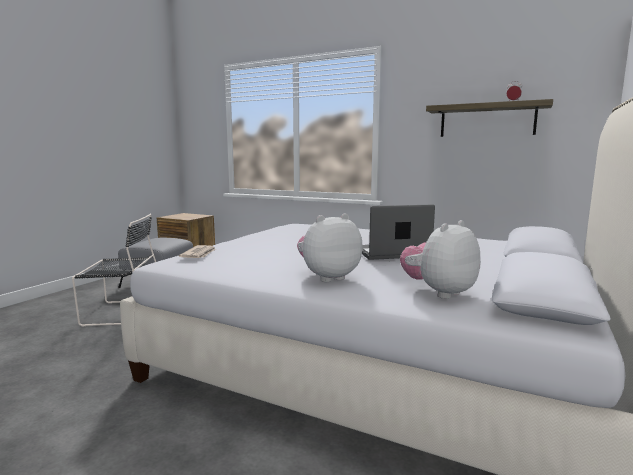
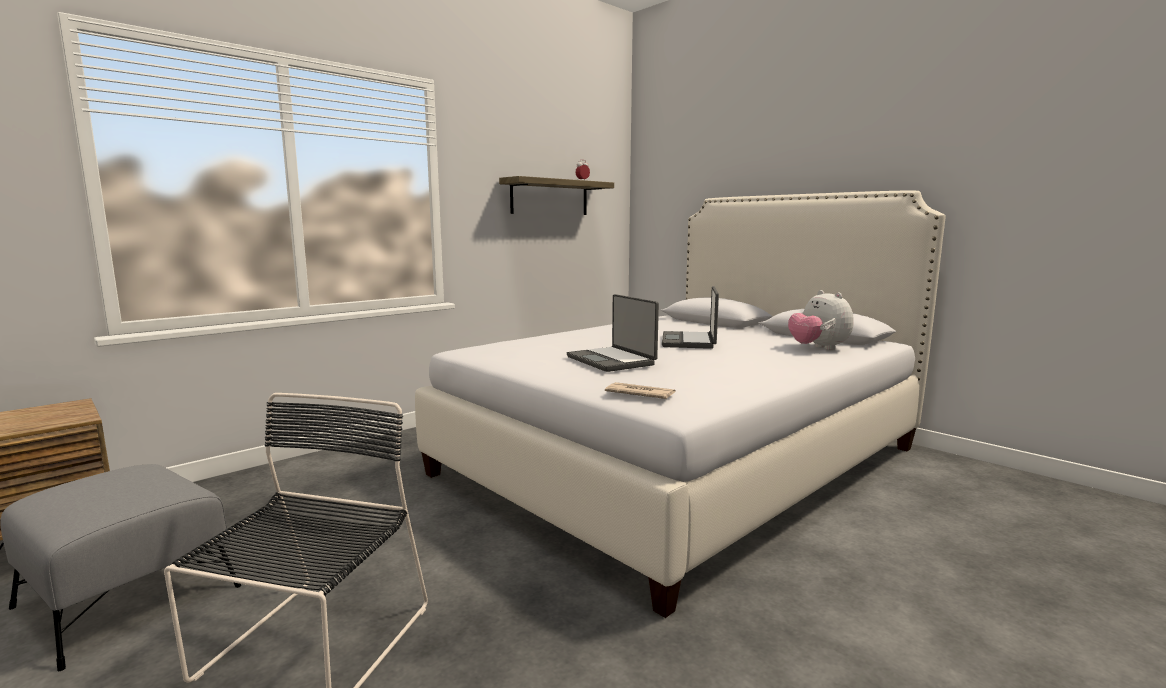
camera: 70 degrees left, 0 degrees up
(288, 243) = (612, 360): none -> laptop
(328, 277) = (770, 364): plush toy -> none

